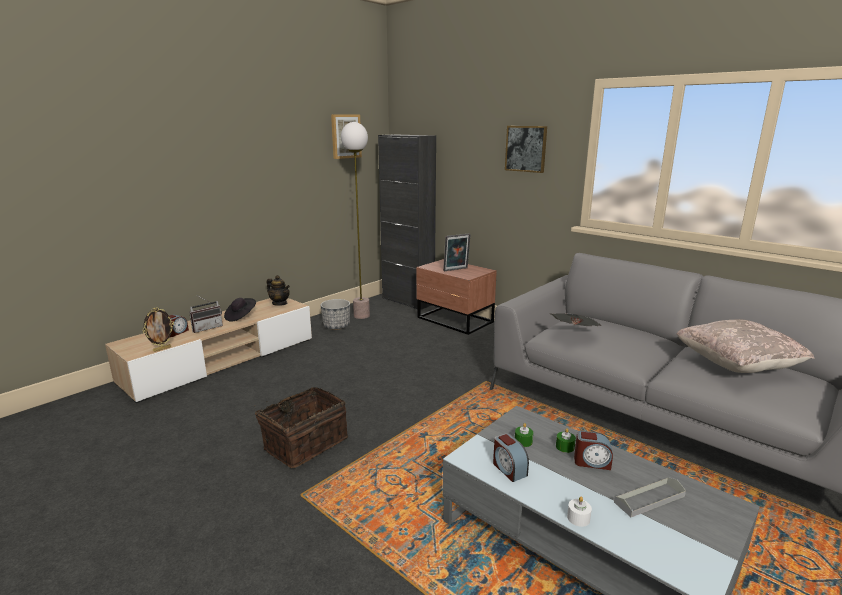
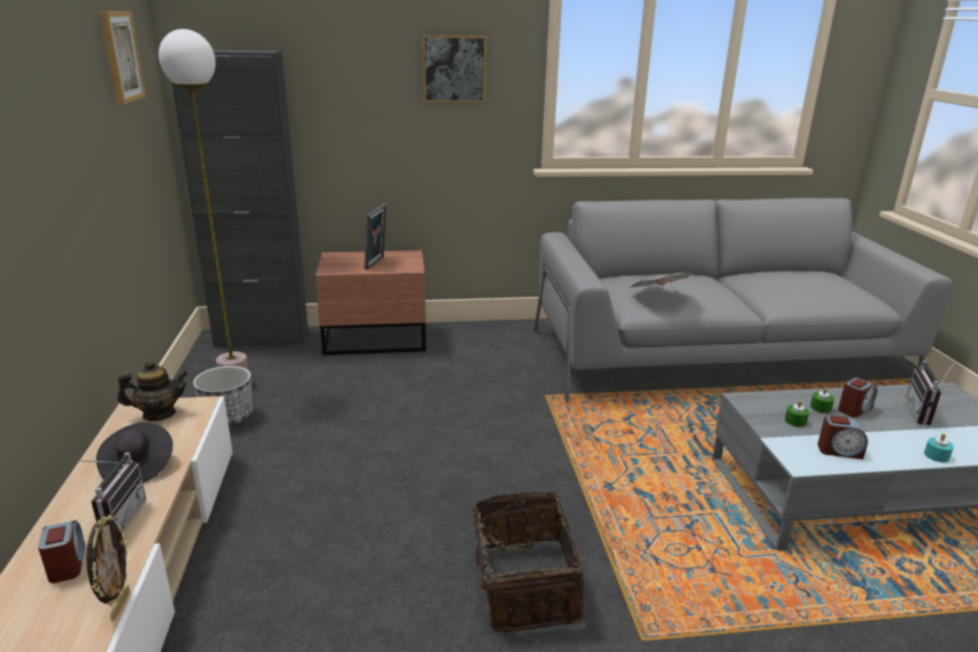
camera: 50 degrees left, 5 degrees up
(578, 518) = (936, 455): white candle -> turquoise candle
(649, 499) = (924, 414): grey tray -> radio
(736, 366) = (794, 280): beige pillow -> none

